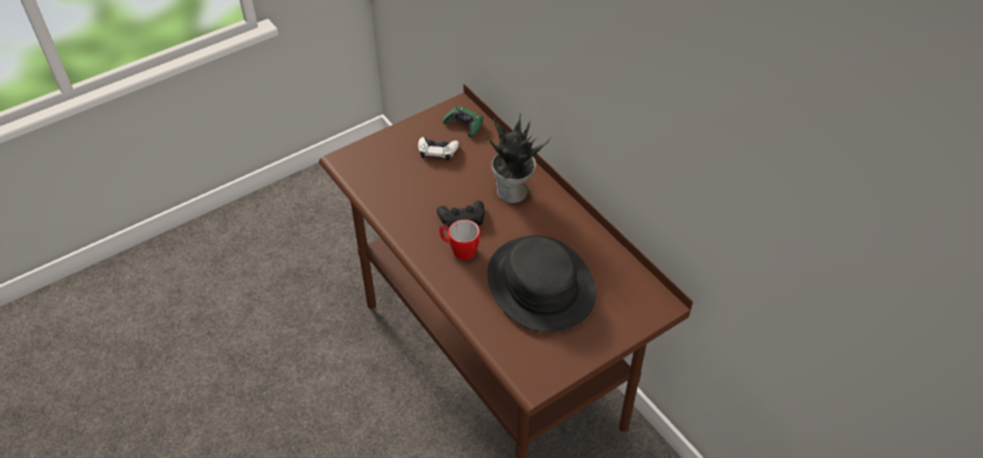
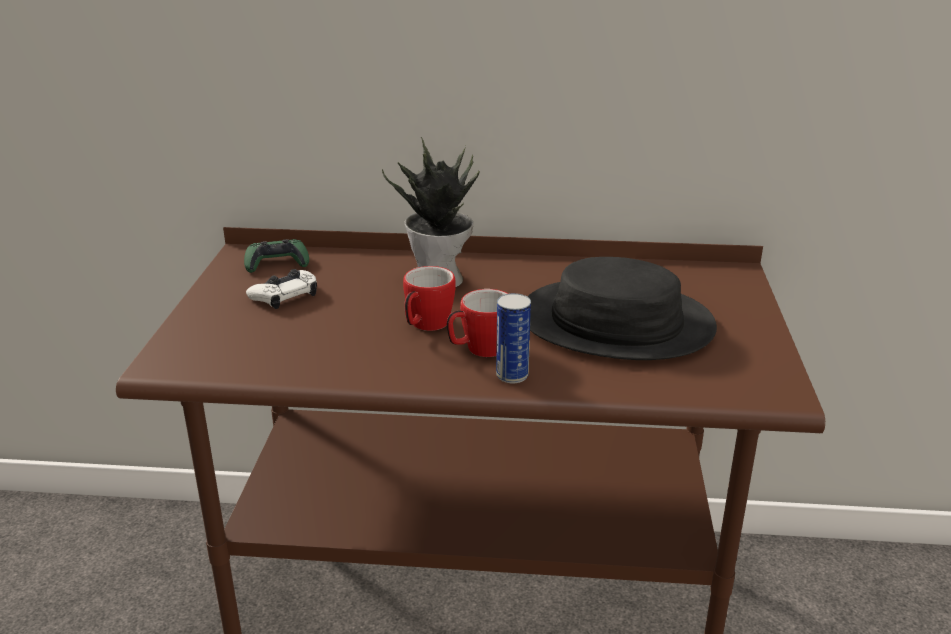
camera: 50 degrees left, 20 degrees down
(449, 275) = (512, 375): none -> can
(461, 217) = (425, 326): black game controller -> mug

